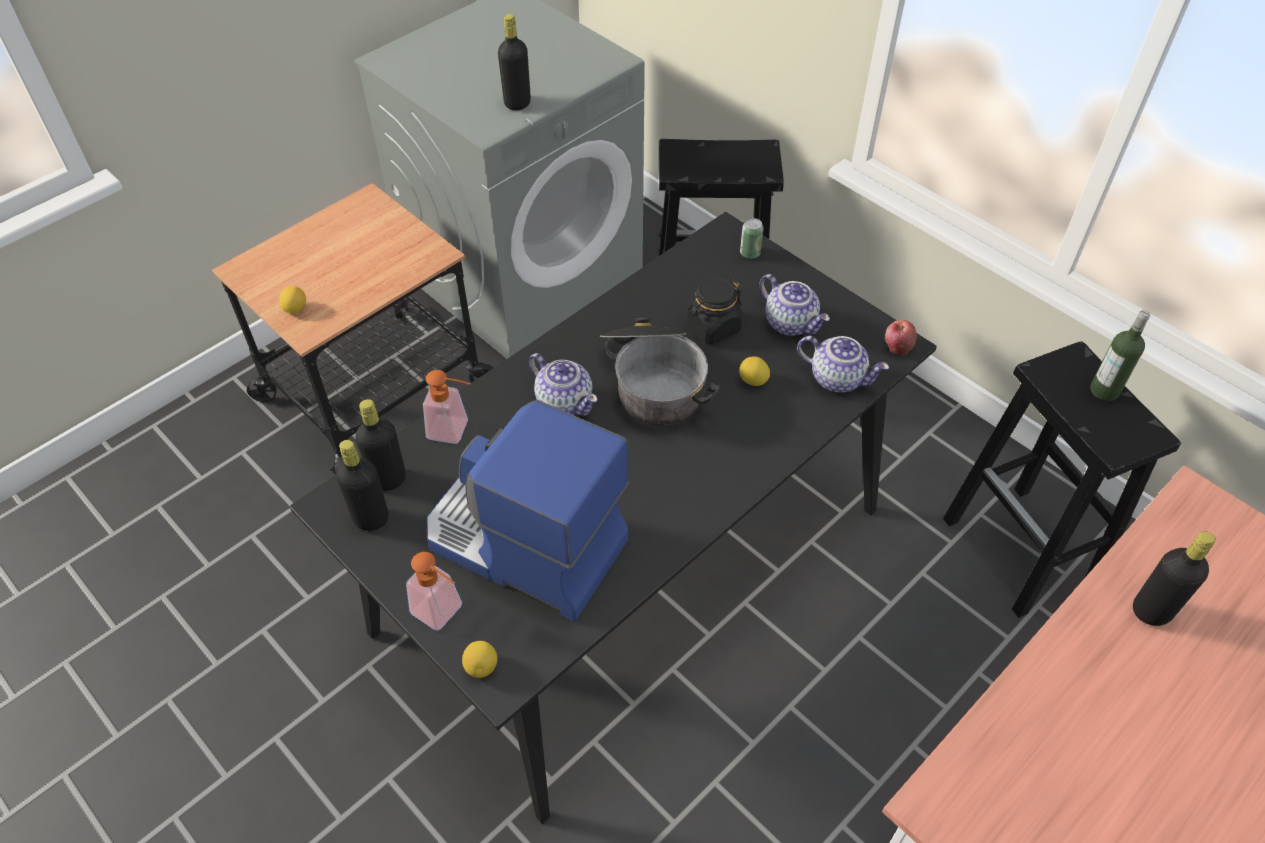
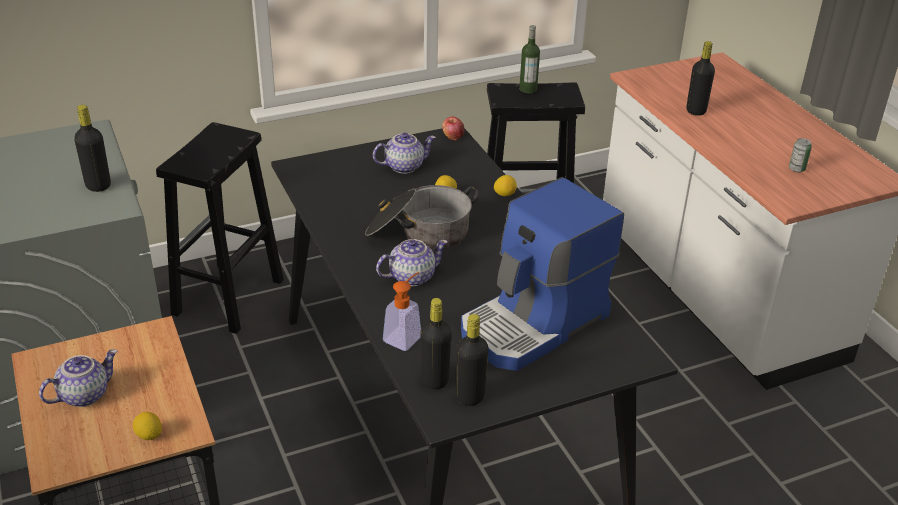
camera: 70 degrees left, 15 degrees down
(443, 614) = (577, 375): soap dispenser -> none
(481, 666) = (629, 365): lemon -> lemon (504, 194)
(713, 327) = (385, 196): black jar -> none
(750, 253) = (324, 163): can -> can (797, 169)
(838, 378) = (465, 164): teapot -> teapot (84, 394)

